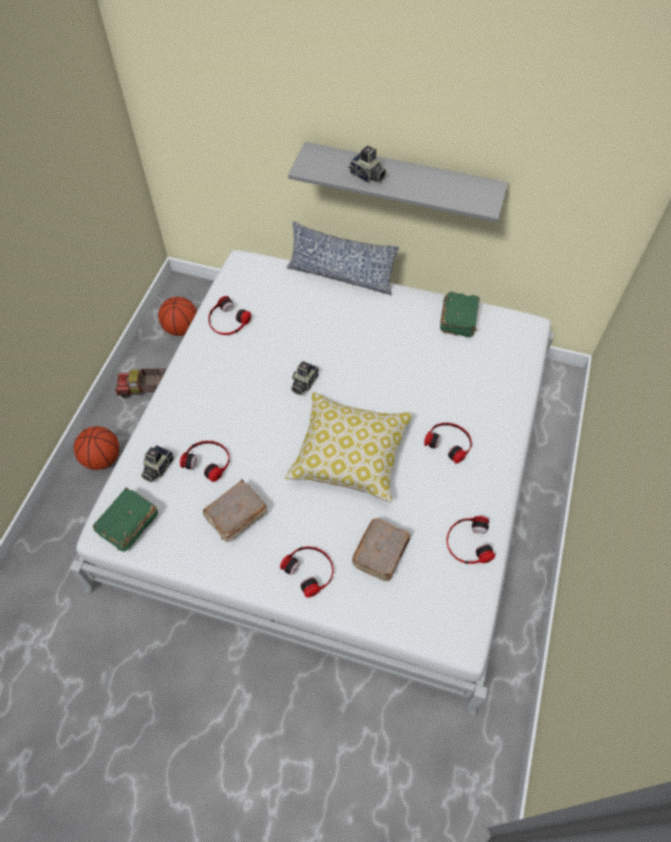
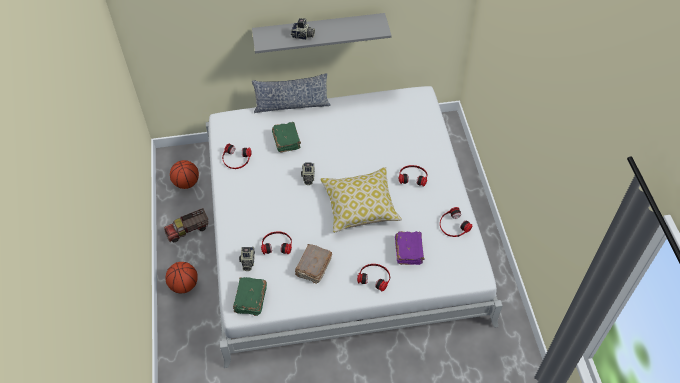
camera: 25 degrees left, 5 degrees down
(381, 553) = (409, 251): brown book -> purple book
(459, 320) = (380, 105): green book -> green book (287, 141)

